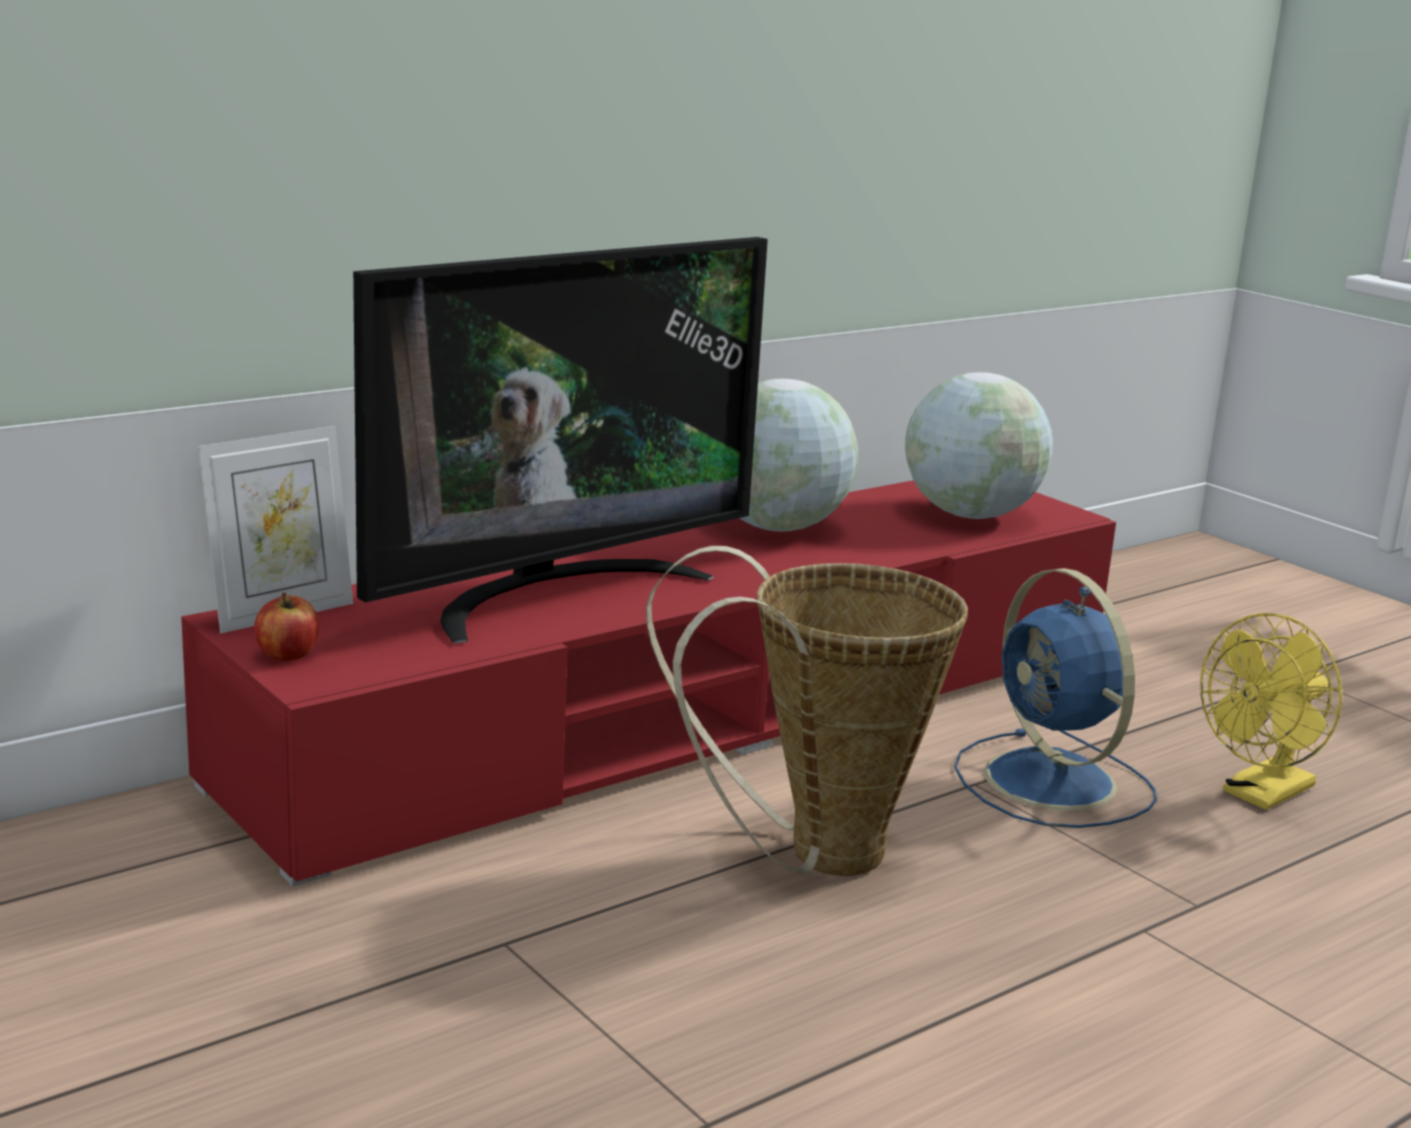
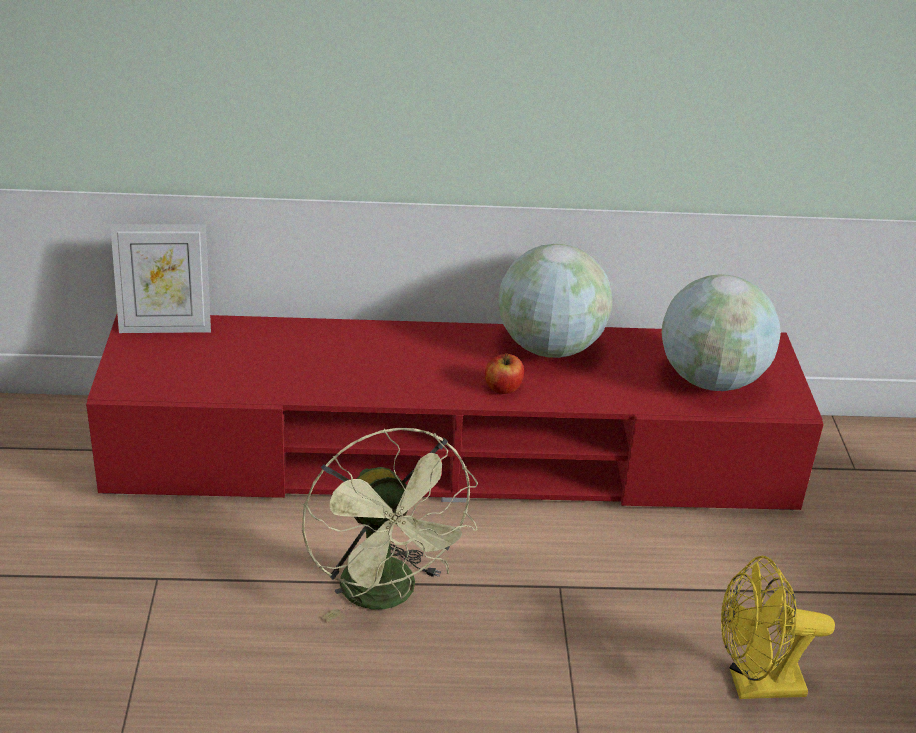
camera: 35 degrees right, 15 degrees up
(288, 654) = (131, 361): apple -> apple (503, 388)
(555, 592) = (332, 361): television -> none
(813, 855) = (387, 595): basket -> green fan
(1054, 783) = (614, 609): blue fan -> none

